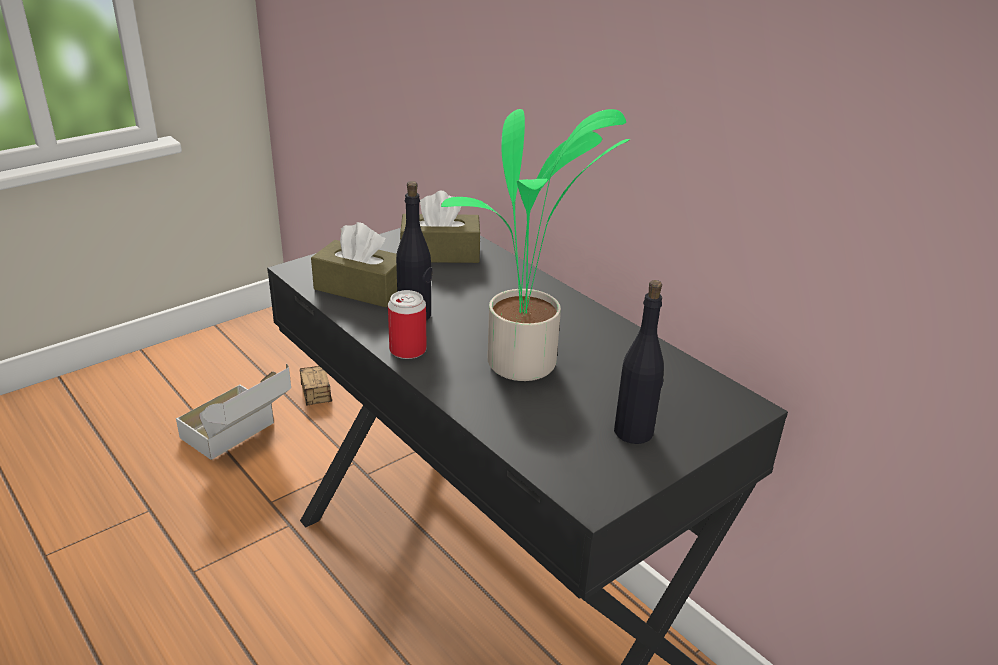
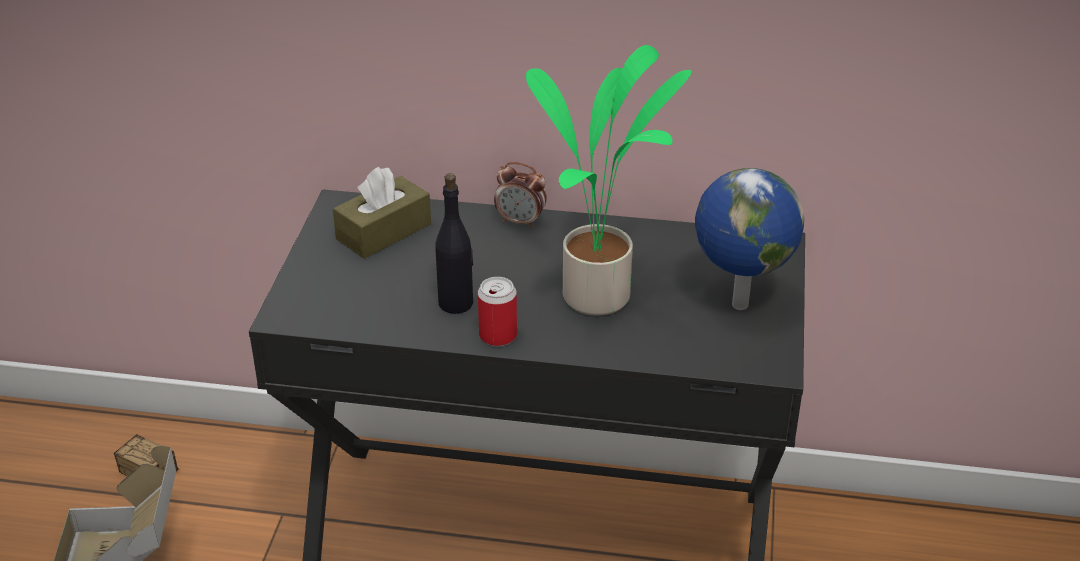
camera: 40 degrees left, 5 degrees up
(360, 288) = (371, 304): brown tissue box -> none
(544, 289) = (520, 222): none -> alarm clock
(634, 431) = (737, 304): black bottle -> globe

